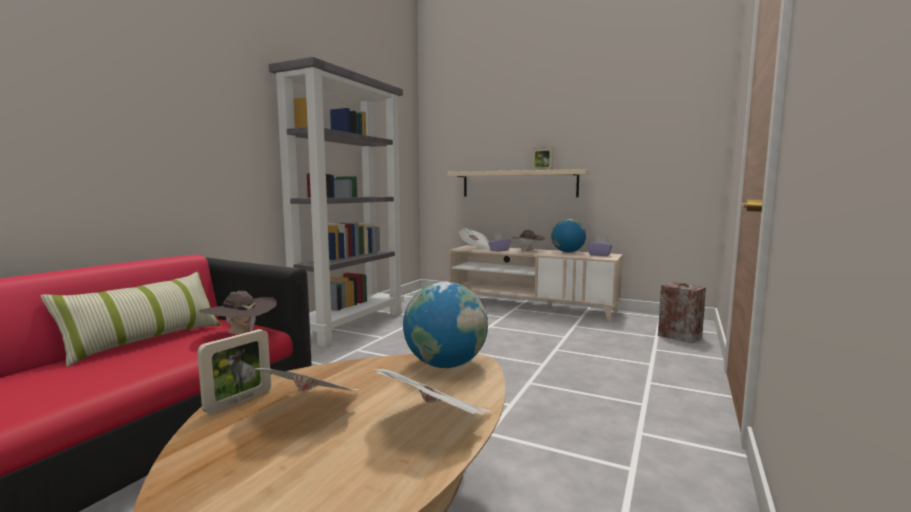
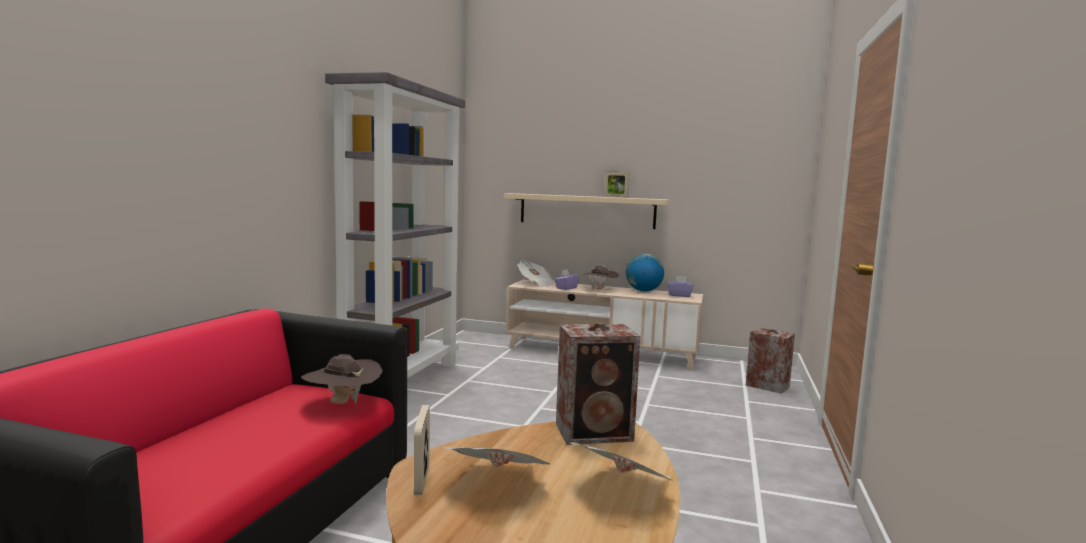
camera: 10 degrees left, 0 degrees up
(145, 341) = (237, 415): pillow -> none
(238, 402) = (422, 480): picture frame -> picture frame turned 150 degrees clockwise
(446, 365) = (596, 432): globe -> speaker

